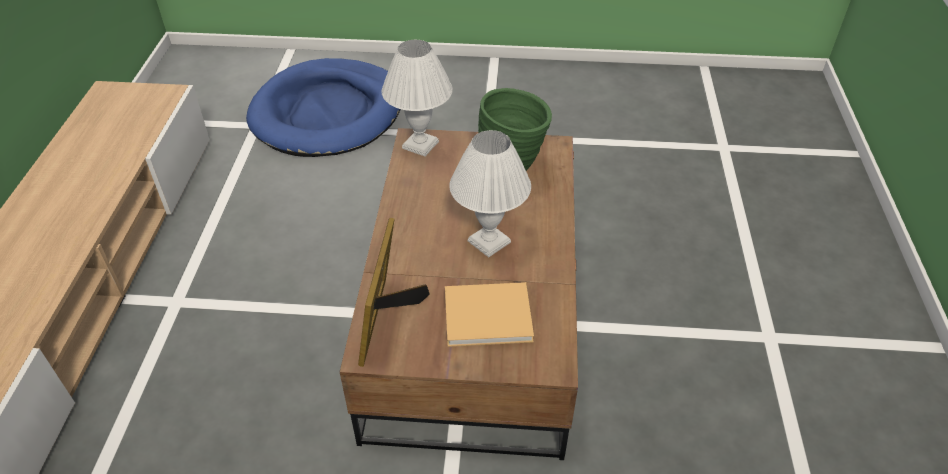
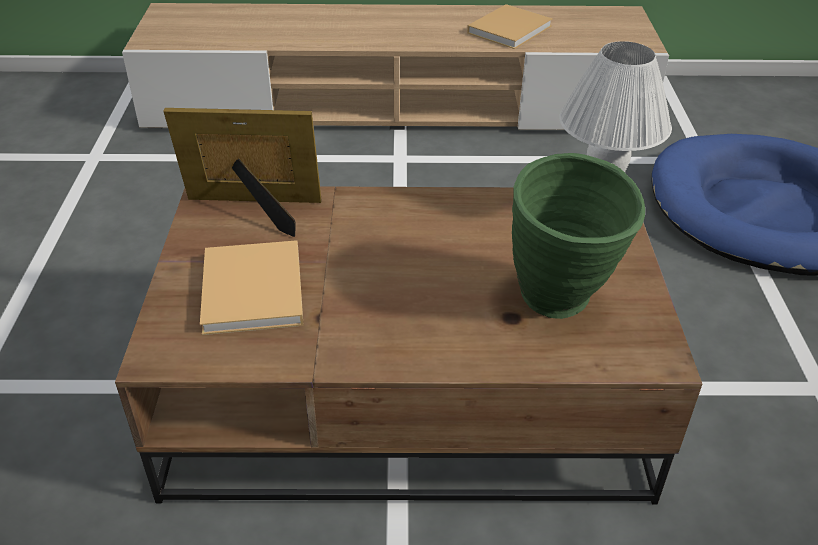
camera: 85 degrees right, 5 degrees down
(94, 161) = (511, 29): none -> beige book
(490, 242) = (398, 287): white table lamp -> none

